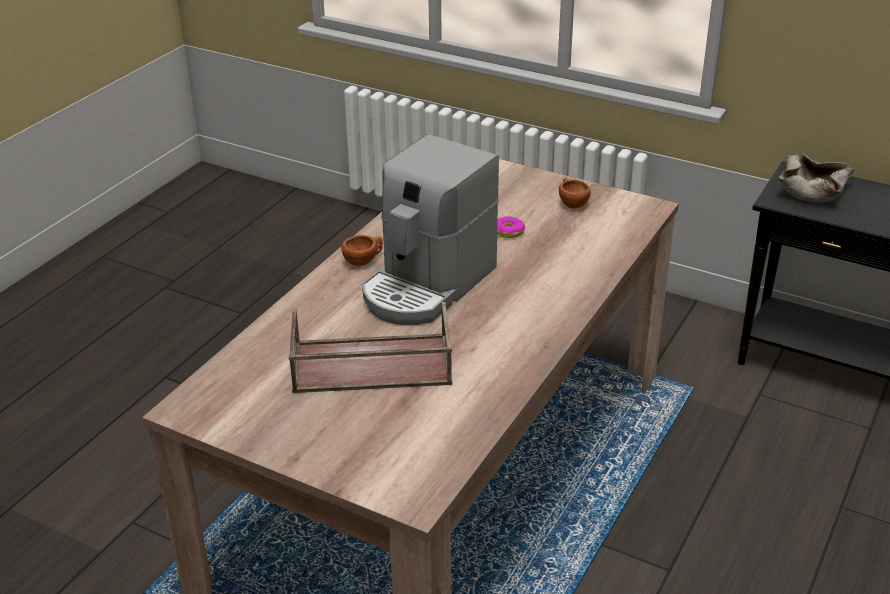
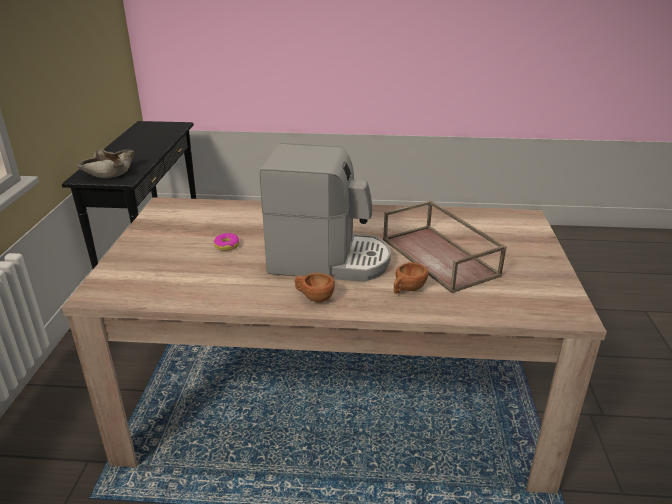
camera: 115 degrees left, 5 degrees down
(571, 203) = (167, 231): brown cup -> brown cup (407, 289)

